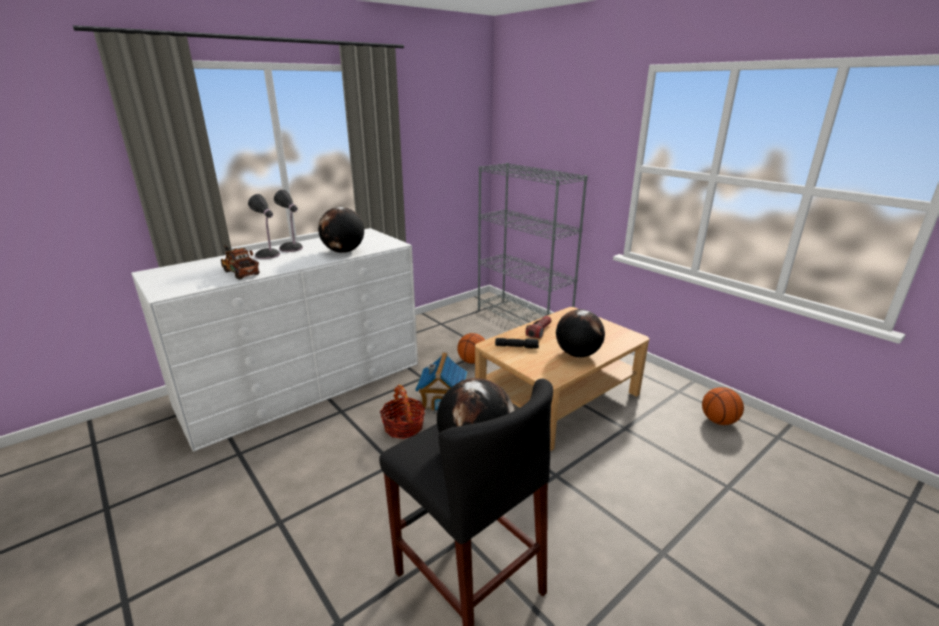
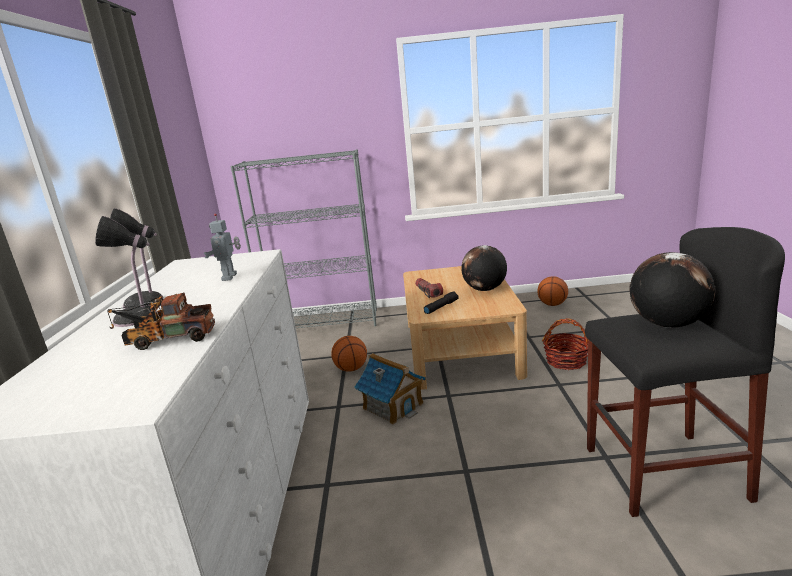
camera: 50 degrees left, 5 degrees down
(343, 252) = (230, 277): globe -> toy robot
(403, 427) = (411, 445): basket -> basket (566, 361)

